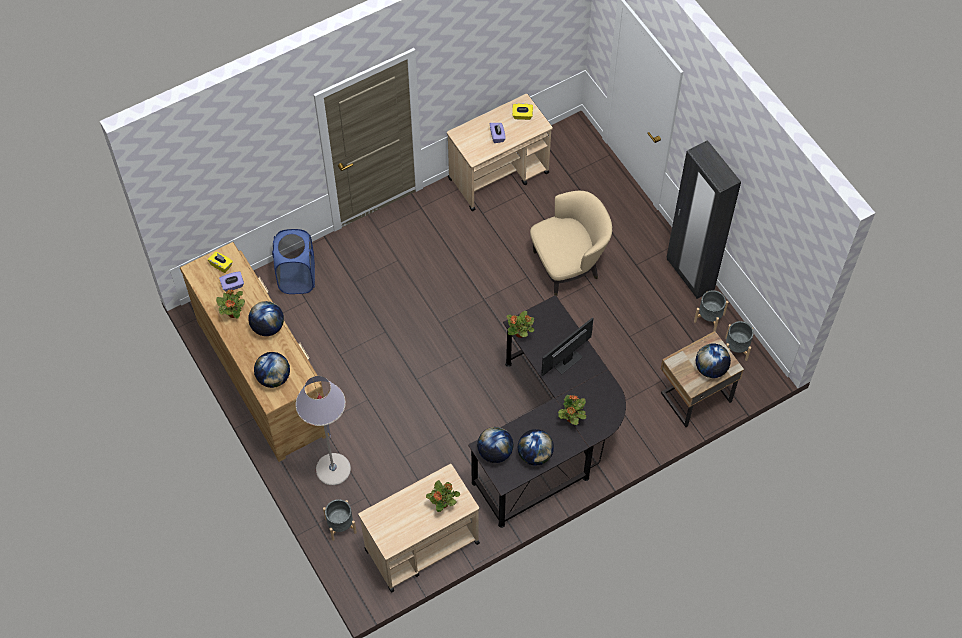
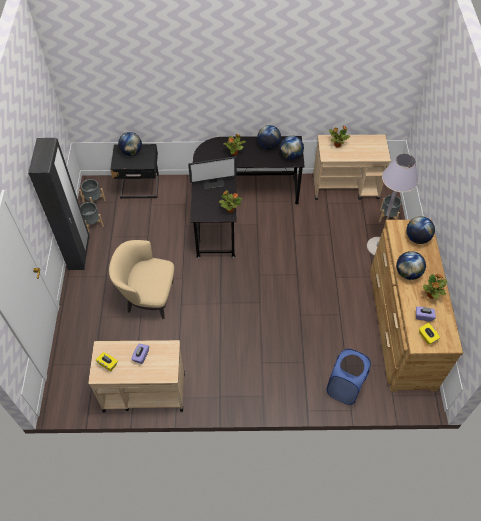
camera: 150 degrees left, 5 degrees down
(694, 396) = (140, 188): beige nightstand -> black nightstand

